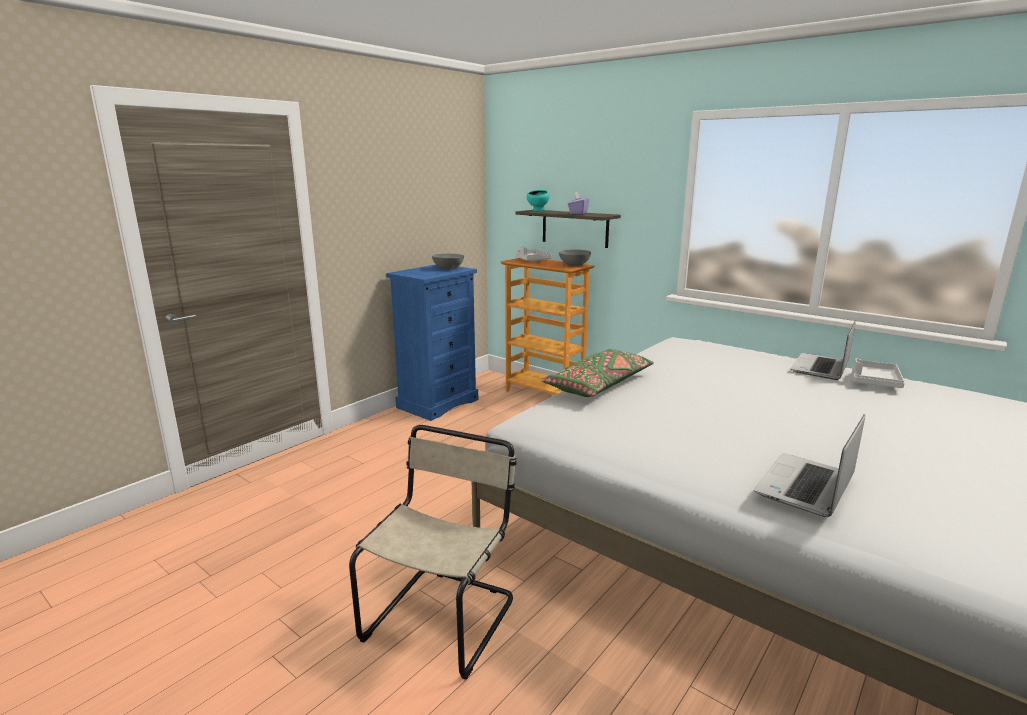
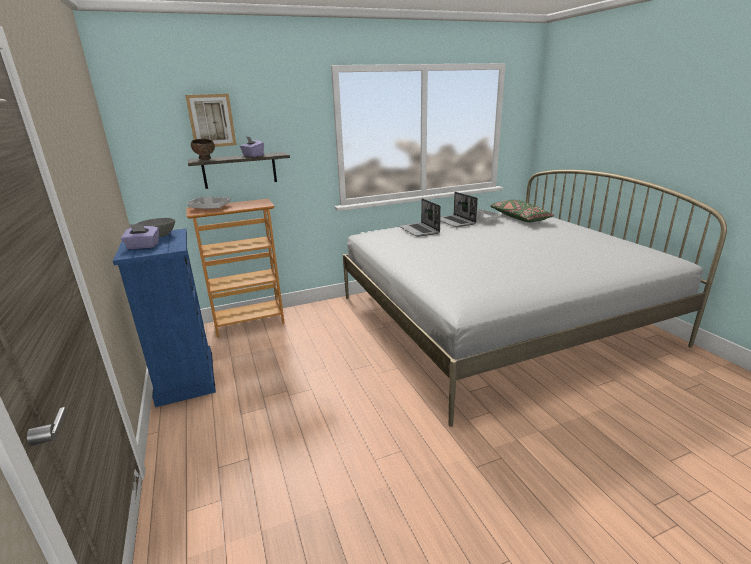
camera: 60 degrees left, 5 degrees up
(421, 271) = (143, 246): none -> purple tissue box
(443, 615) = (512, 461): beige chair -> none
(538, 211) = (205, 159): turquoise bowl -> brown bowl
(559, 173) = (211, 120): none -> picture
(574, 265) = (256, 202): grey bowl -> none
(600, 385) = (428, 271): green pillow -> green pillow (519, 218)
(806, 487) = (594, 264): laptop -> laptop (419, 230)

